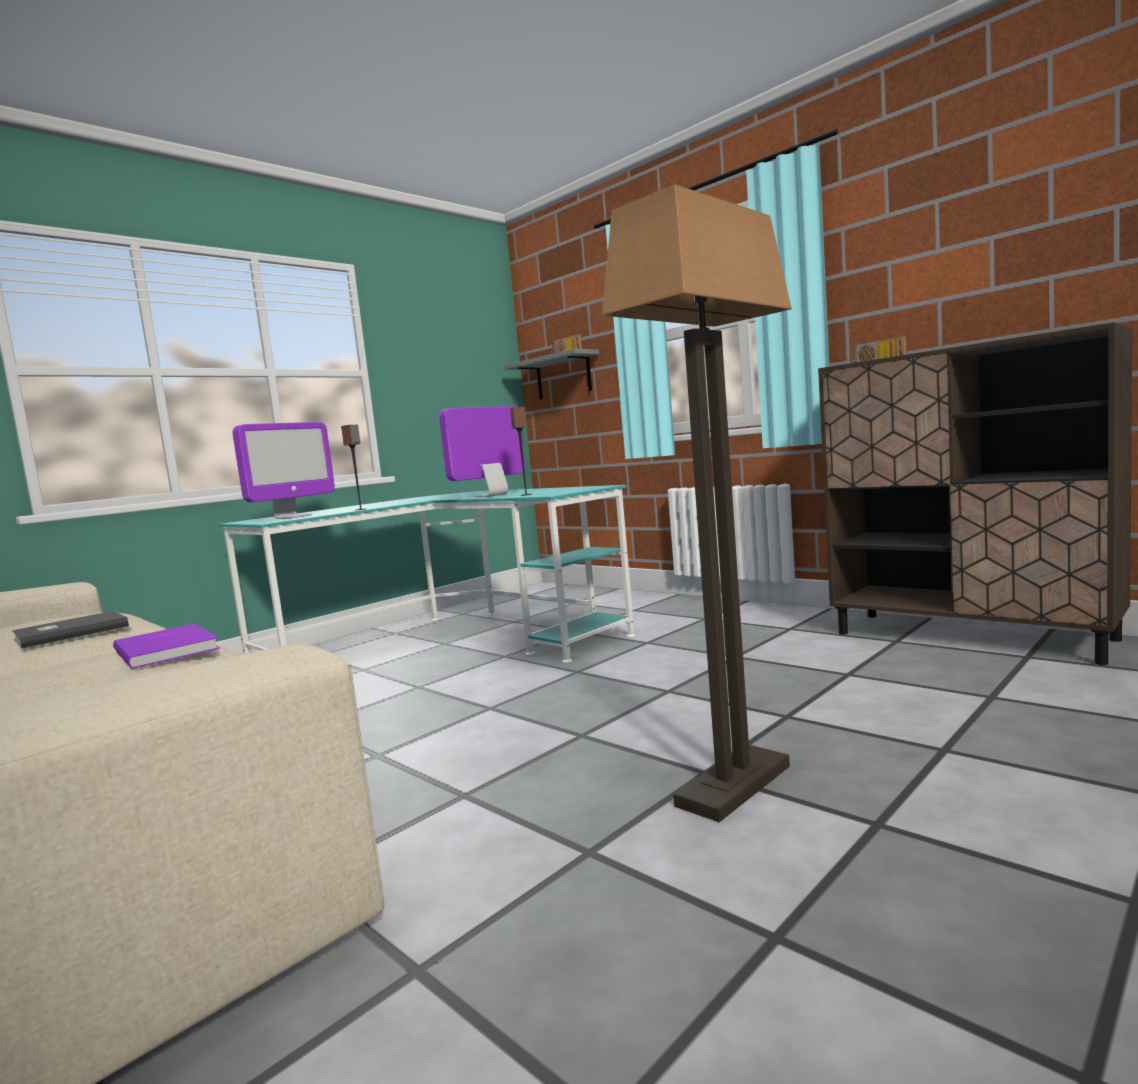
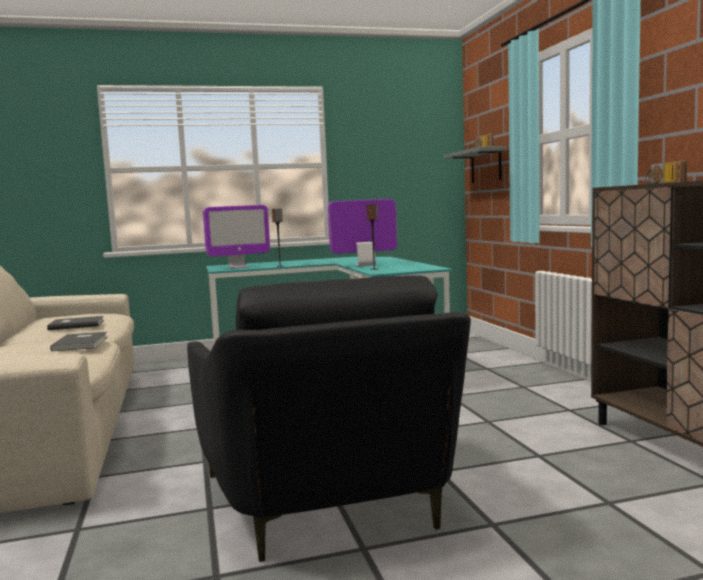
camera: 30 degrees right, 0 degrees up
(169, 648) = (82, 343): purple book -> grey book
(734, 786) = (330, 501): floor lamp -> black armchair

